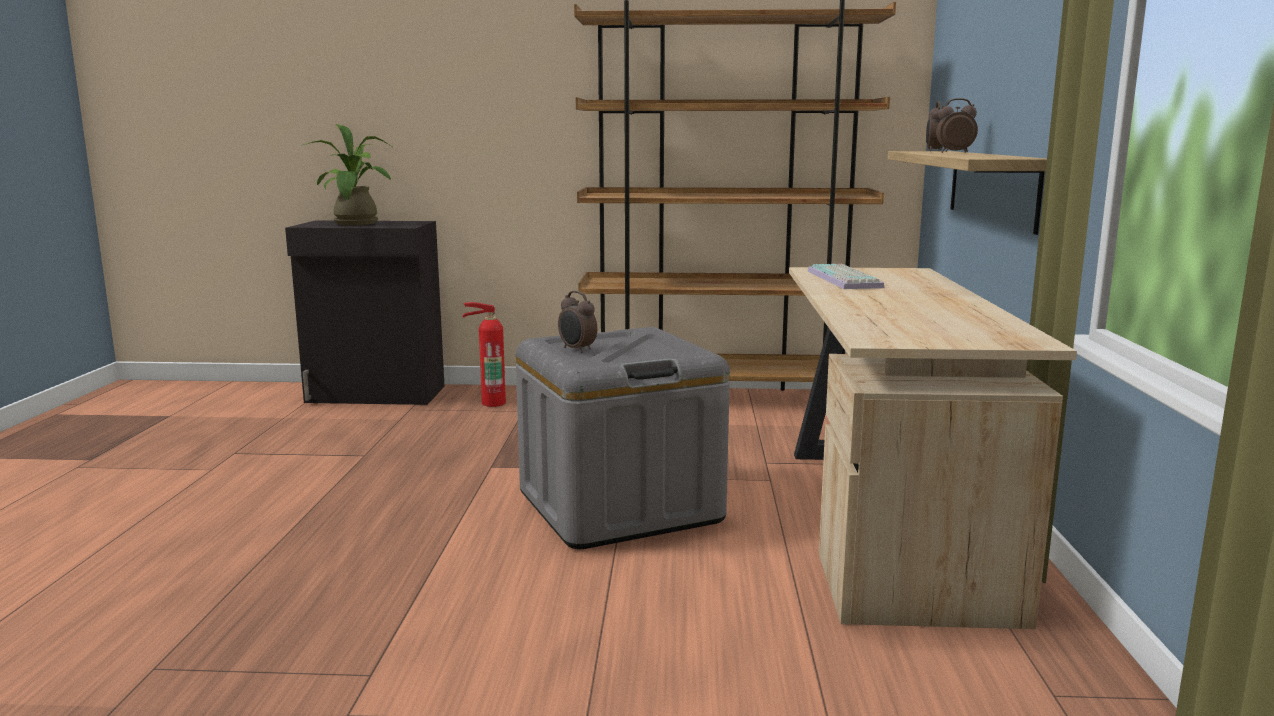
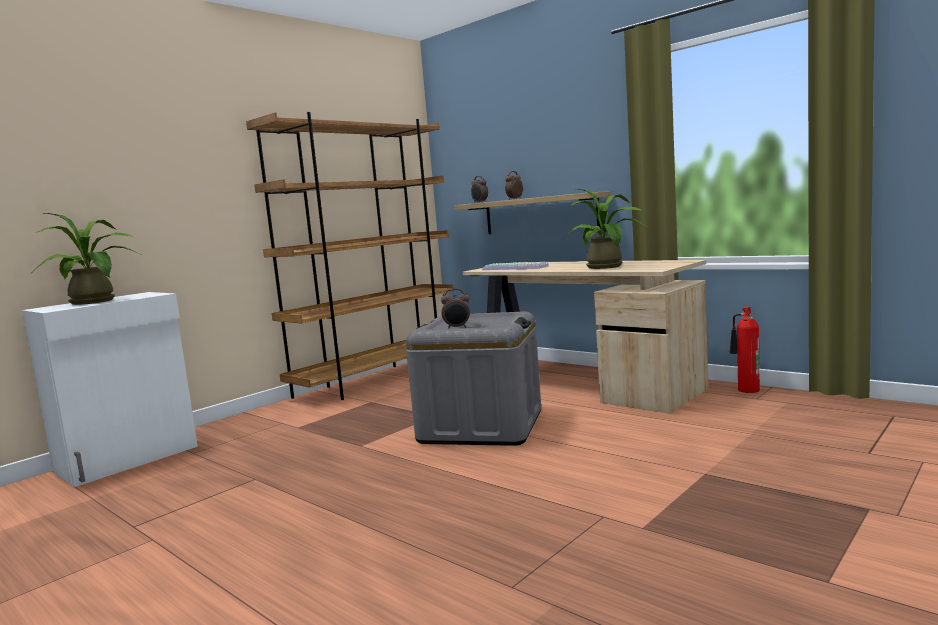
camera: 50 degrees left, 5 degrees down
(376, 395) = (129, 459): black cabinet -> white cabinet
(491, 402) = (244, 428): fire extinguisher -> fire extinguisher (746, 390)
(888, 314) = (607, 267): none -> potted plant

